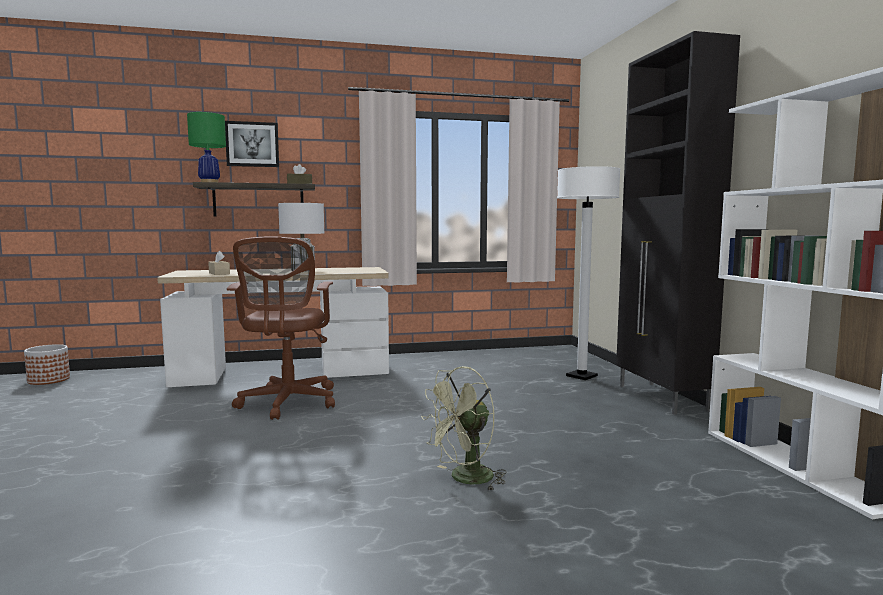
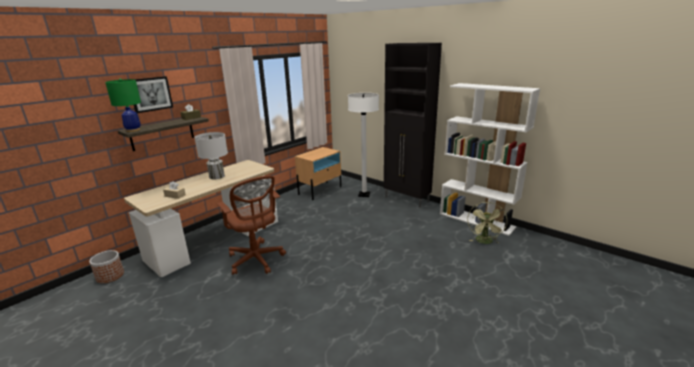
camera: 35 degrees left, 15 degrees up
(49, 380) = (46, 305): planter -> planter (110, 275)
(465, 479) = (394, 270): green fan -> green fan (484, 242)
(513, 358) = (320, 190): none -> beige nightstand

